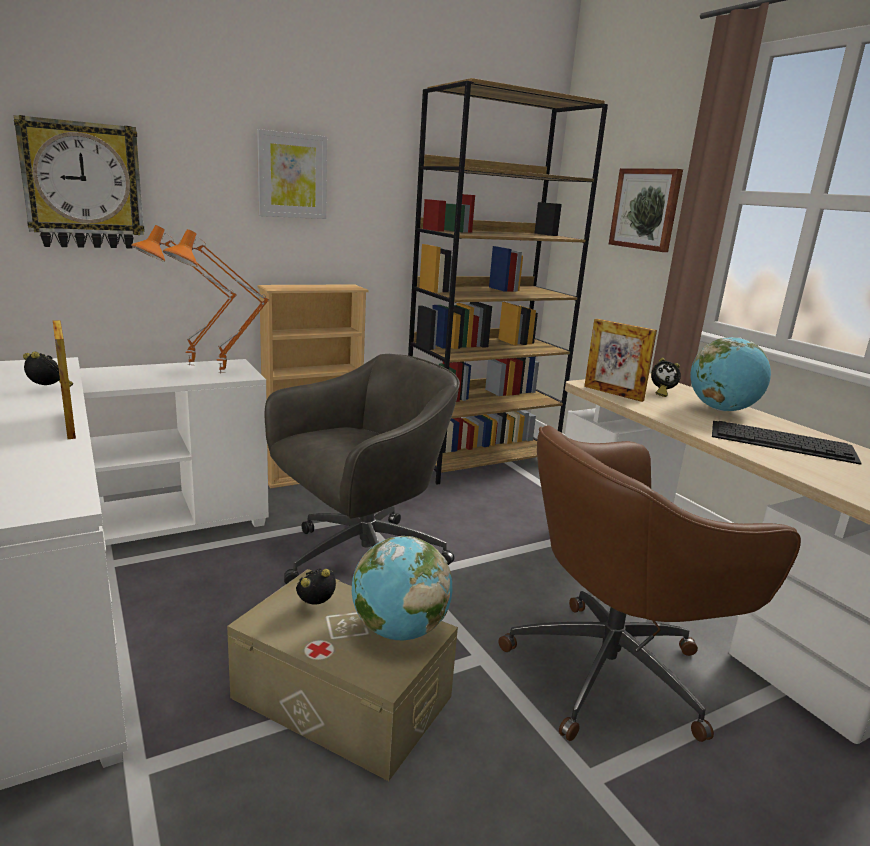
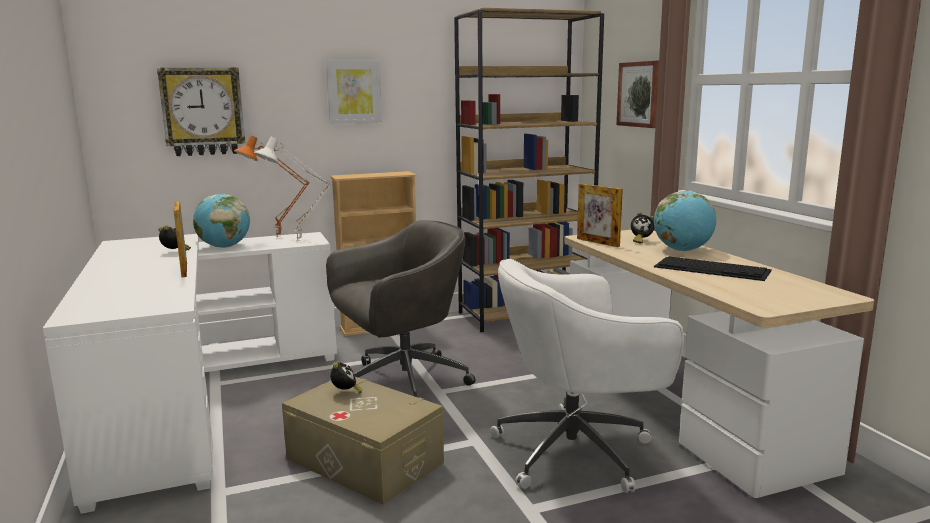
camera: 10 degrees right, 5 degrees down
(222, 374) = (298, 241): orange table lamp -> white table lamp
(317, 605) = (345, 393): alarm clock -> alarm clock turned 105 degrees clockwise
(399, 630) = (399, 406): globe -> globe (224, 247)
(613, 670) = (577, 451): brown office chair -> white office chair

